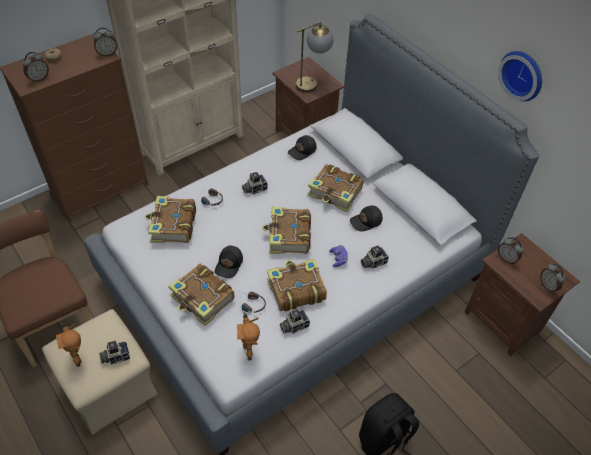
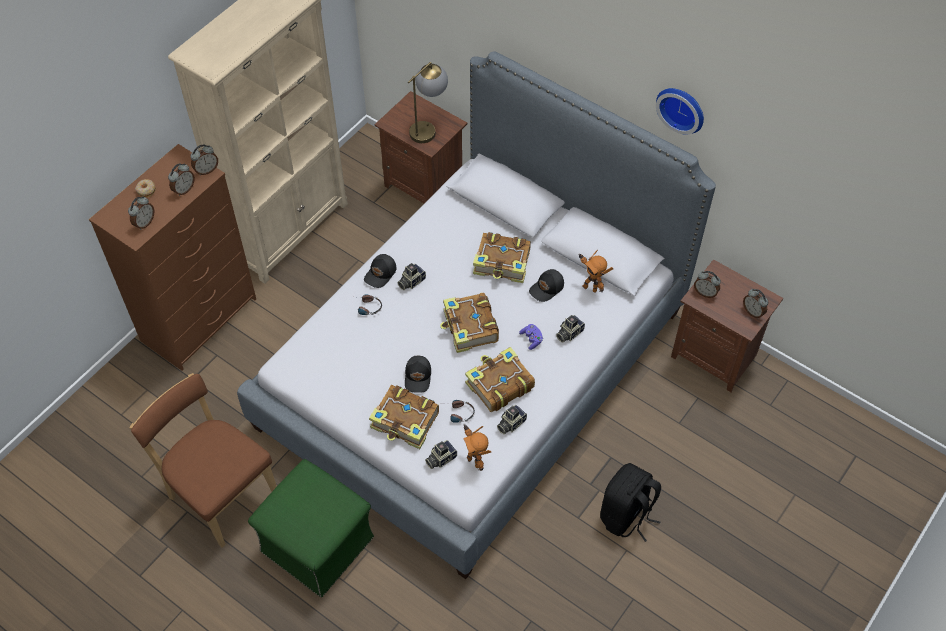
camera: 15 degrees left, 5 degrees up
(78, 357) = (294, 518): toy robot -> toy robot (590, 287)
(82, 63) = (184, 189): none -> alarm clock
(110, 387) = (318, 545): beige ottoman -> green ottoman
(115, 356) = (333, 506): camera -> camera (440, 458)
(172, 226) = (338, 350): book -> none
(302, 151) = (448, 220): black cap -> black cap (381, 274)

